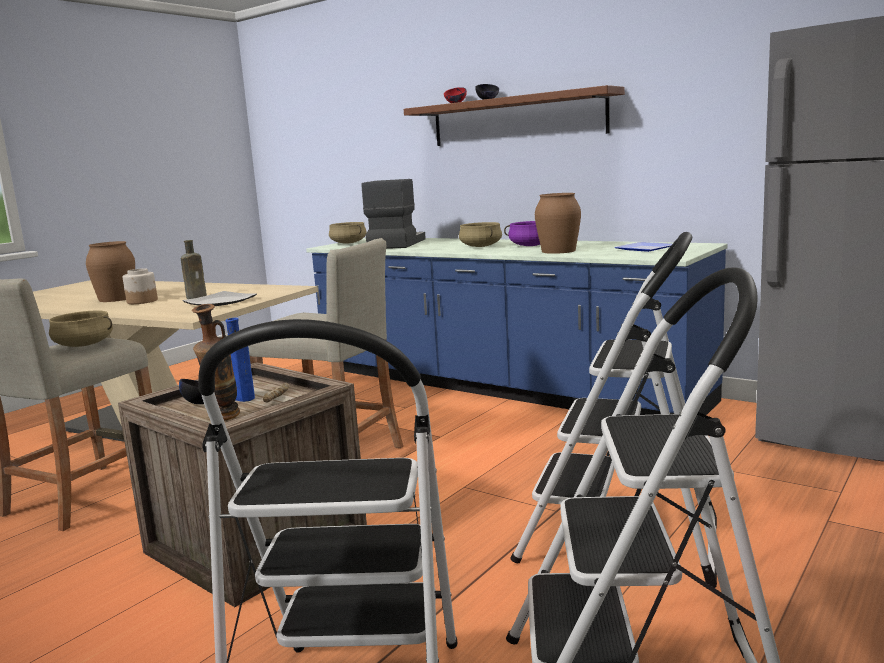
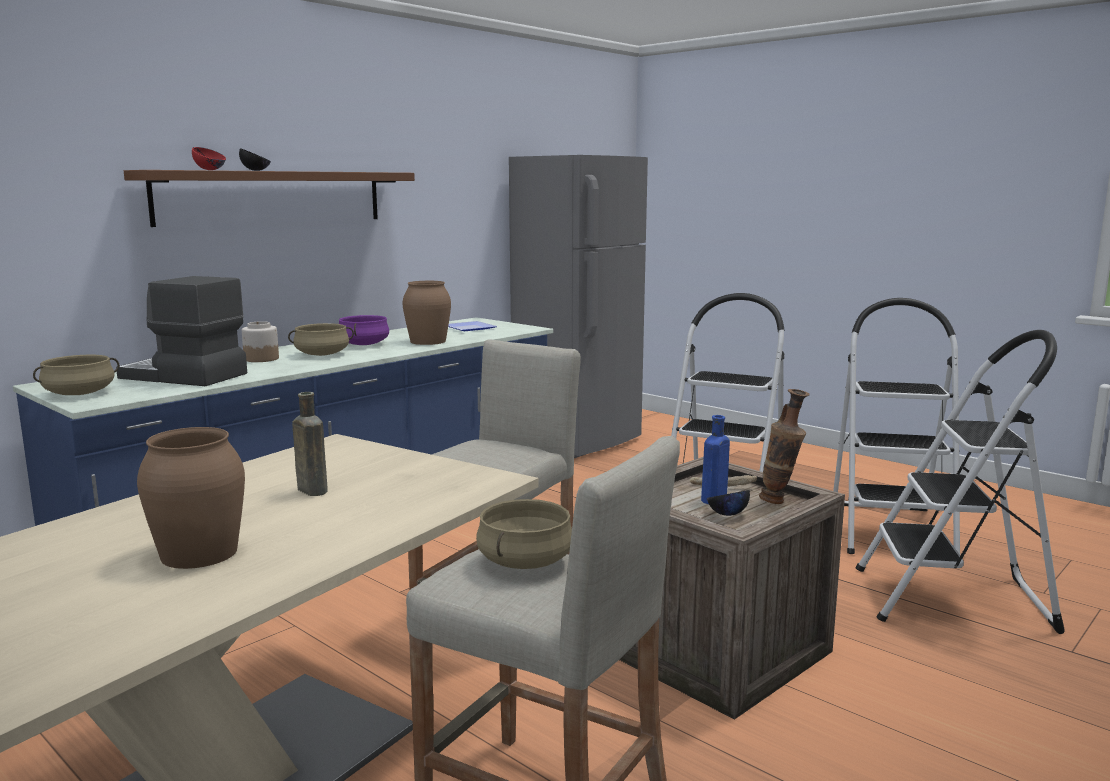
camera: 85 degrees left, 0 degrees up
(142, 301) = (284, 525): jar -> jar (261, 359)
(221, 302) = (390, 473): plate -> none

